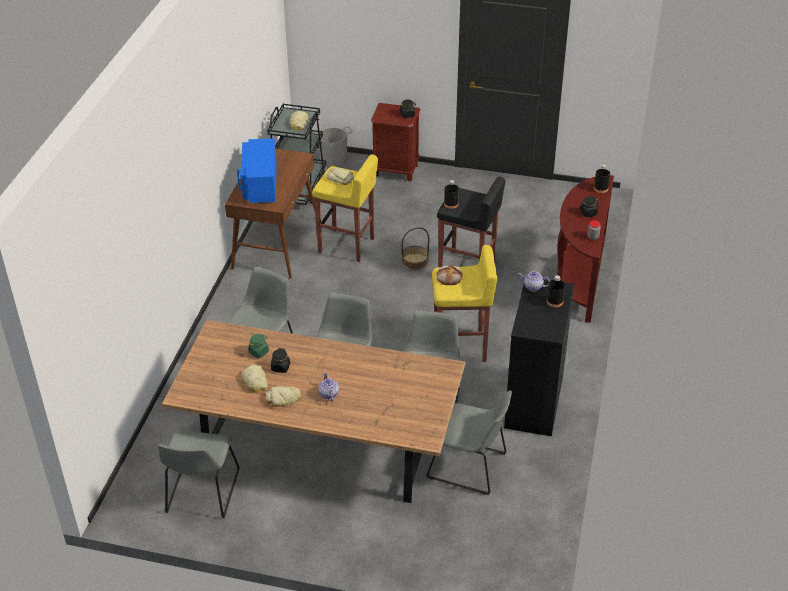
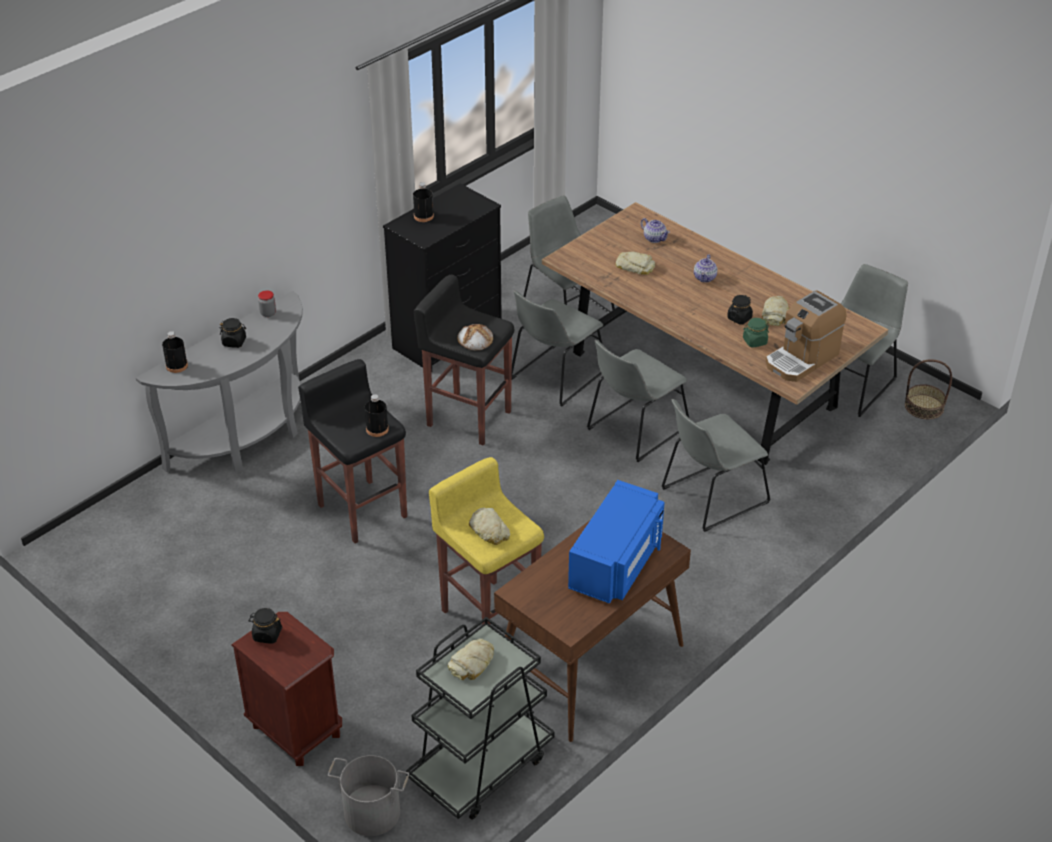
camera: 150 degrees left, 0 degrees up
(217, 351) = (802, 359): none -> coffee machine
(283, 399) = (754, 289): bread -> bread (635, 266)
(415, 261) = (418, 549): basket -> basket (924, 407)
(460, 348) = (468, 417): yellow stool -> black stool
(533, 287) = (428, 236): teapot -> teapot (654, 238)
(579, 280) = (247, 439): brown console table -> grey console table

